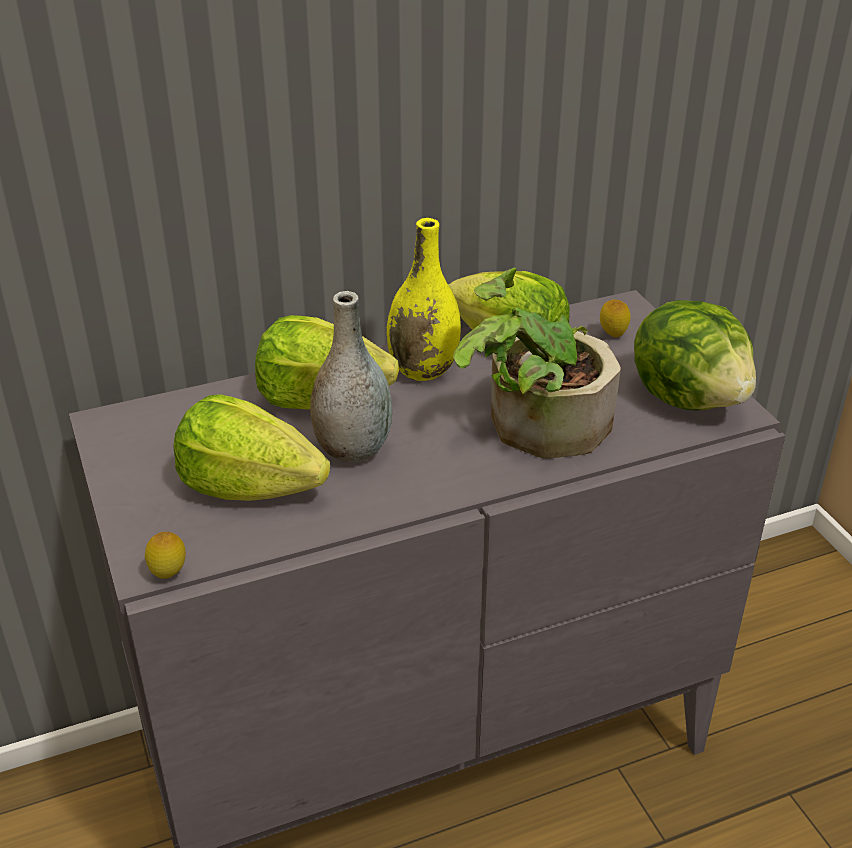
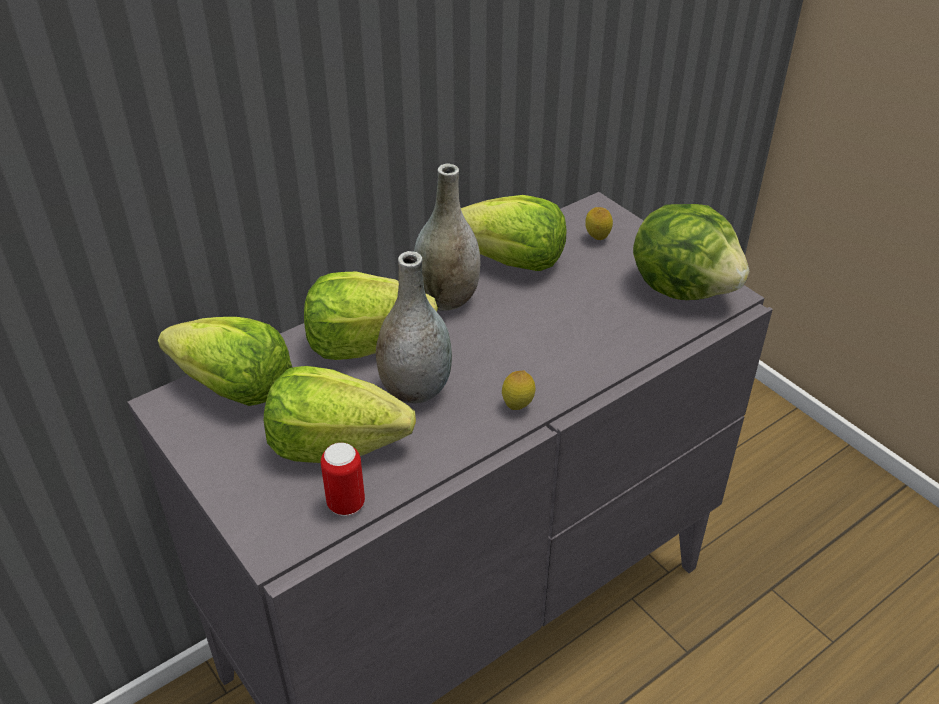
camera: 15 degrees left, 5 degrees up
(169, 575) = (296, 549): lemon -> lemon (517, 407)
(173, 418) = (233, 388): none -> lettuce
(236, 543) = (346, 503): none -> can
(423, 370) = (446, 299): yellow vase -> grey vase
(533, 425) = (564, 337): potted plant -> none

